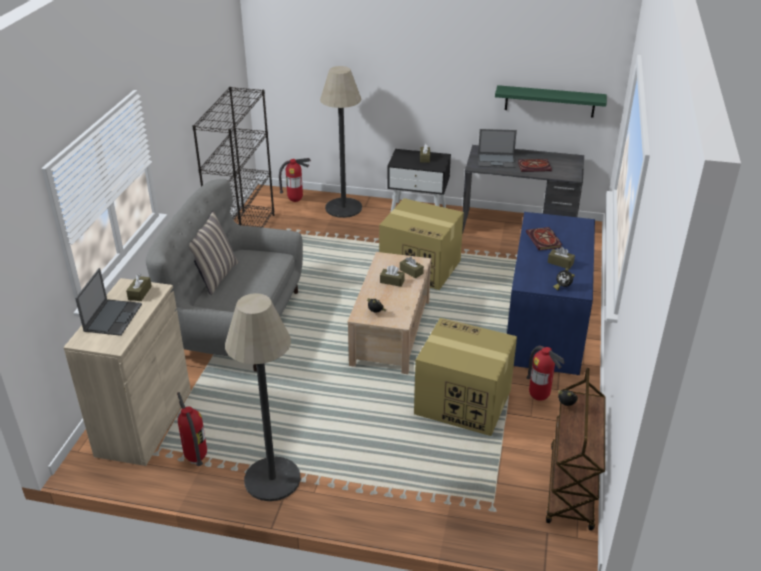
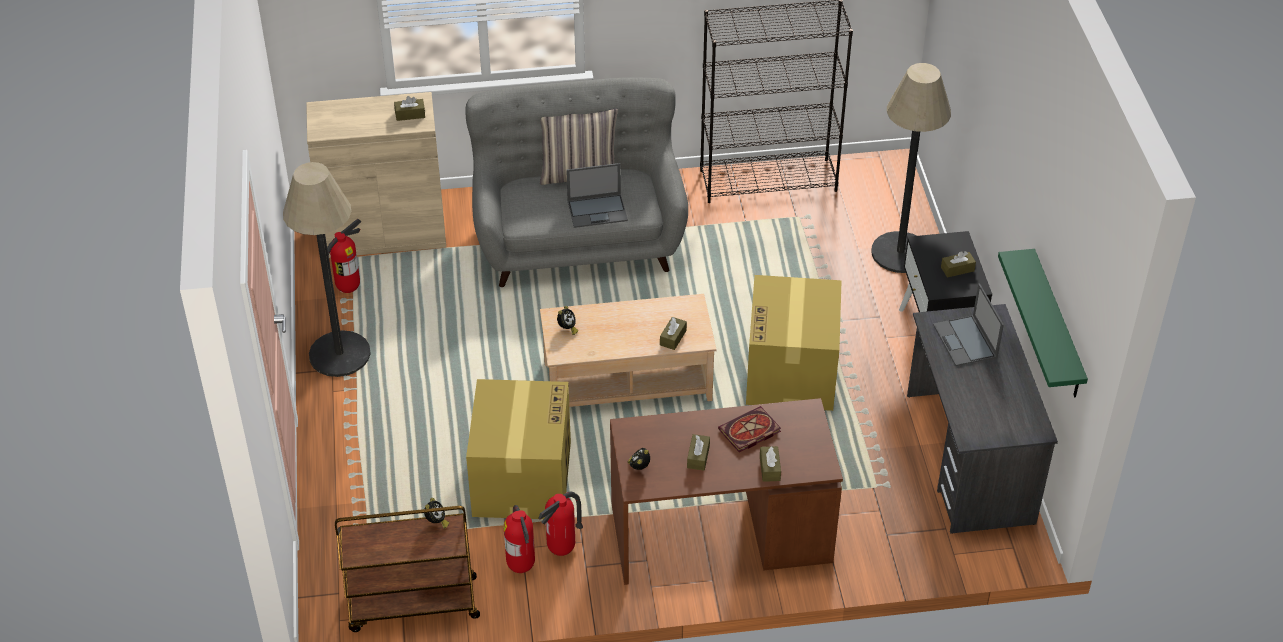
camera: 70 degrees right, 10 degrees up
(113, 317) = (363, 113): laptop -> laptop (598, 210)
(295, 200) = (889, 199): fire extinguisher -> fire extinguisher (522, 567)
(392, 281) = (641, 325): brown tissue box -> brown tissue box (769, 468)
(535, 166) = (974, 388): book -> none
(546, 326) = (719, 534): blue desk -> brown desk

